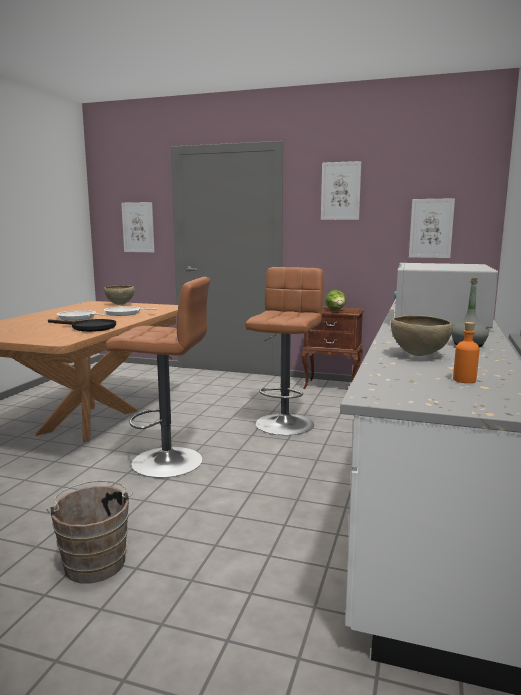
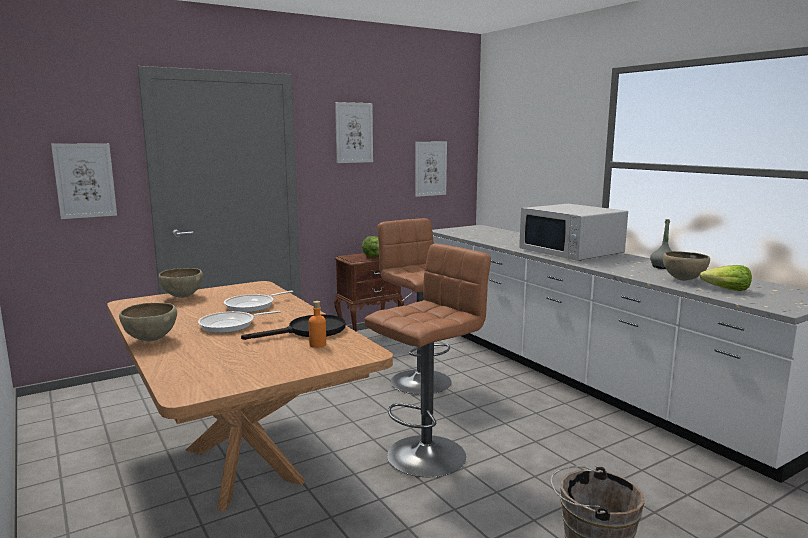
camera: 50 degrees left, 0 degrees up
(32, 316) = (150, 340): none -> brown bowl
(415, 371) = (726, 290): none -> lettuce
(464, 380) = (757, 288): orange bottle -> orange bottle (318, 344)

